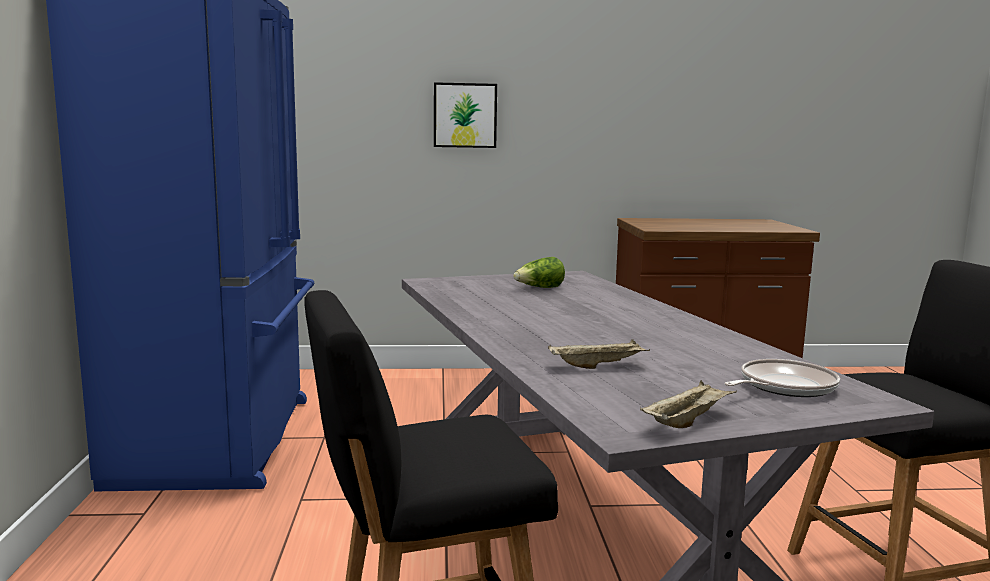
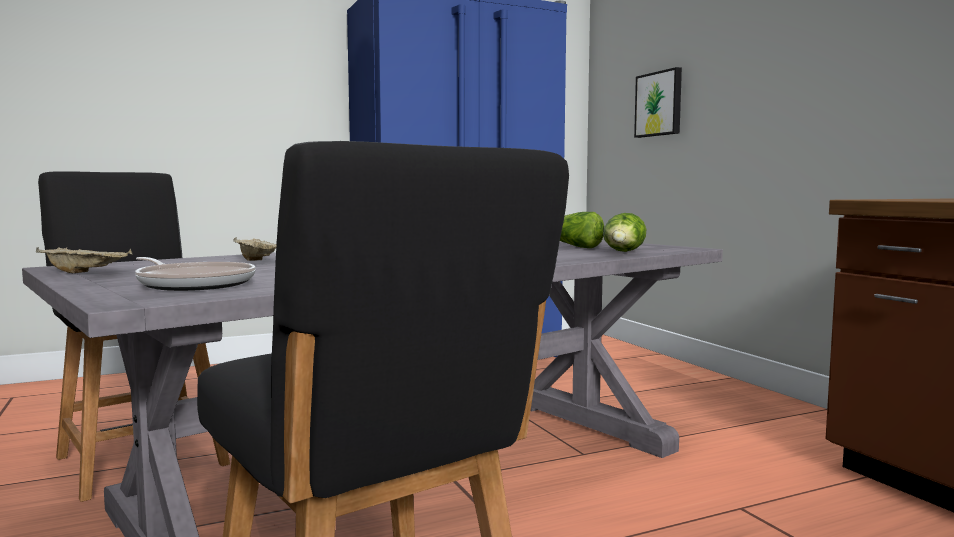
camera: 70 degrees right, 5 degrees down
(465, 115) = (764, 74): picture -> picture (659, 104)
(596, 287) = (623, 252): none -> lettuce

